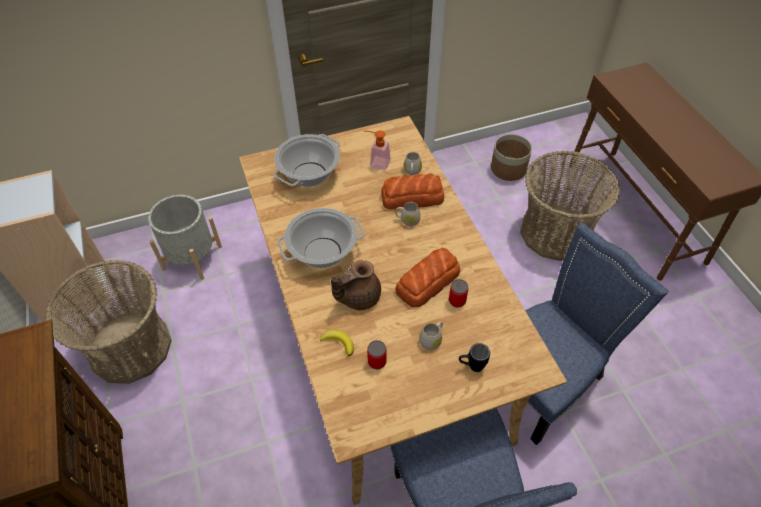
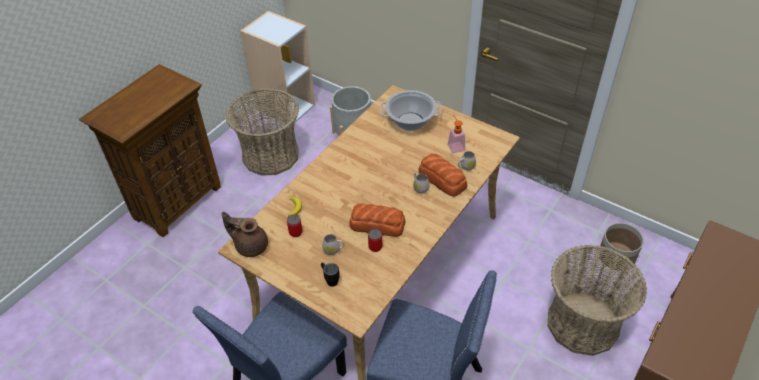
camera: 55 degrees right, 5 degrees down
(323, 252) = (354, 163): cooking pot -> none
(358, 297) = (335, 198): brown teapot -> brown teapot (250, 245)

